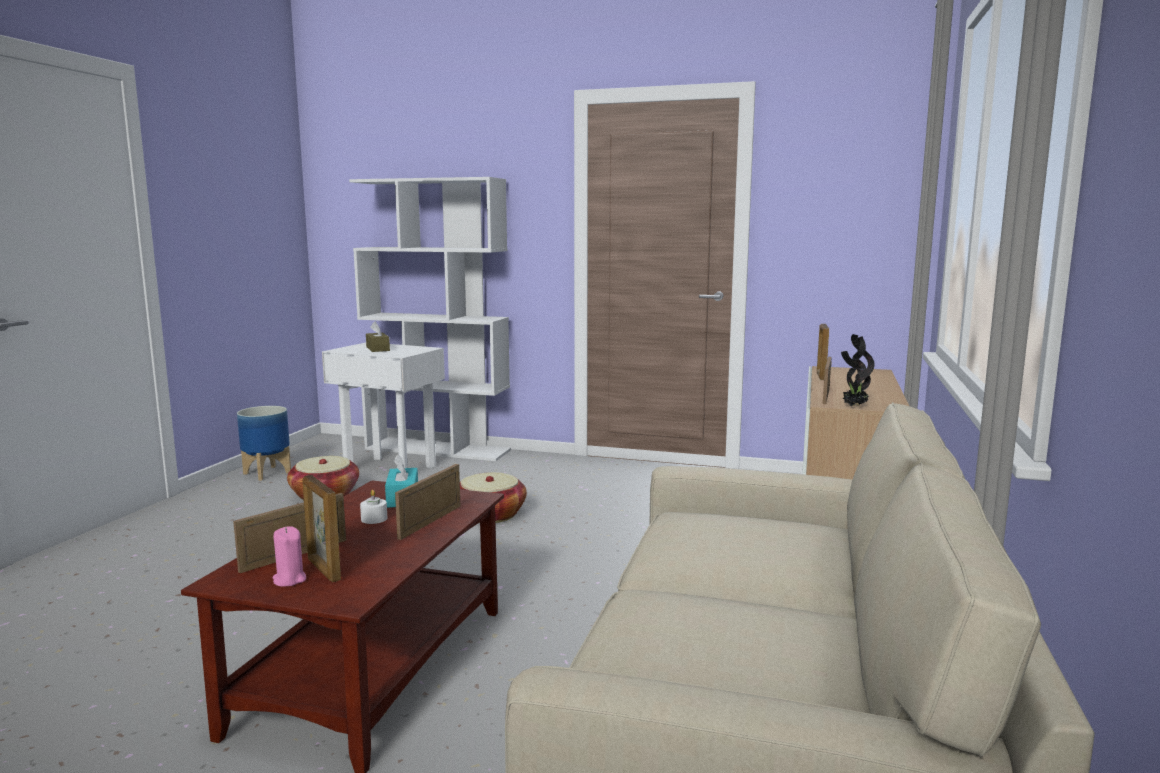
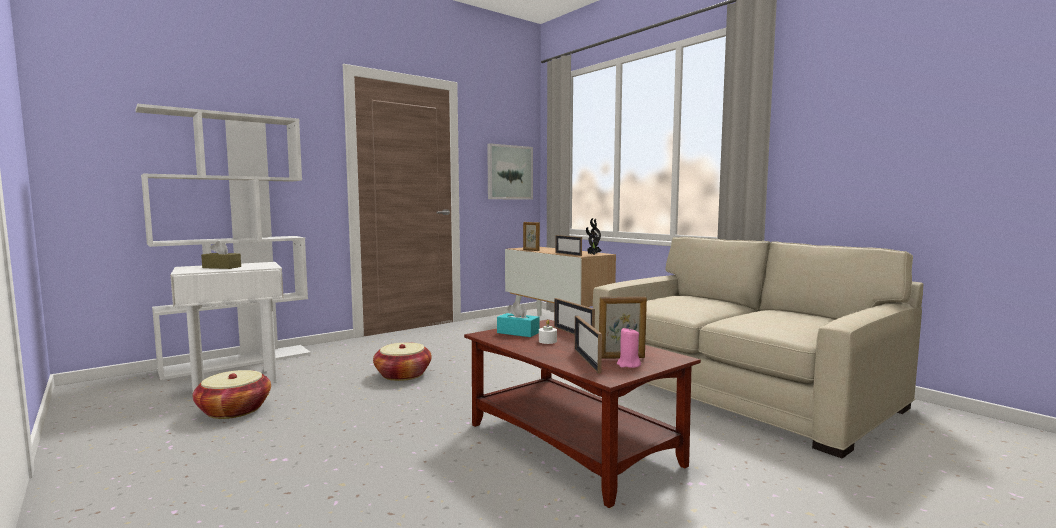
camera: 55 degrees left, 5 degrees down
(268, 473) = (104, 422): planter -> none
(859, 229) = (509, 172): none -> picture

